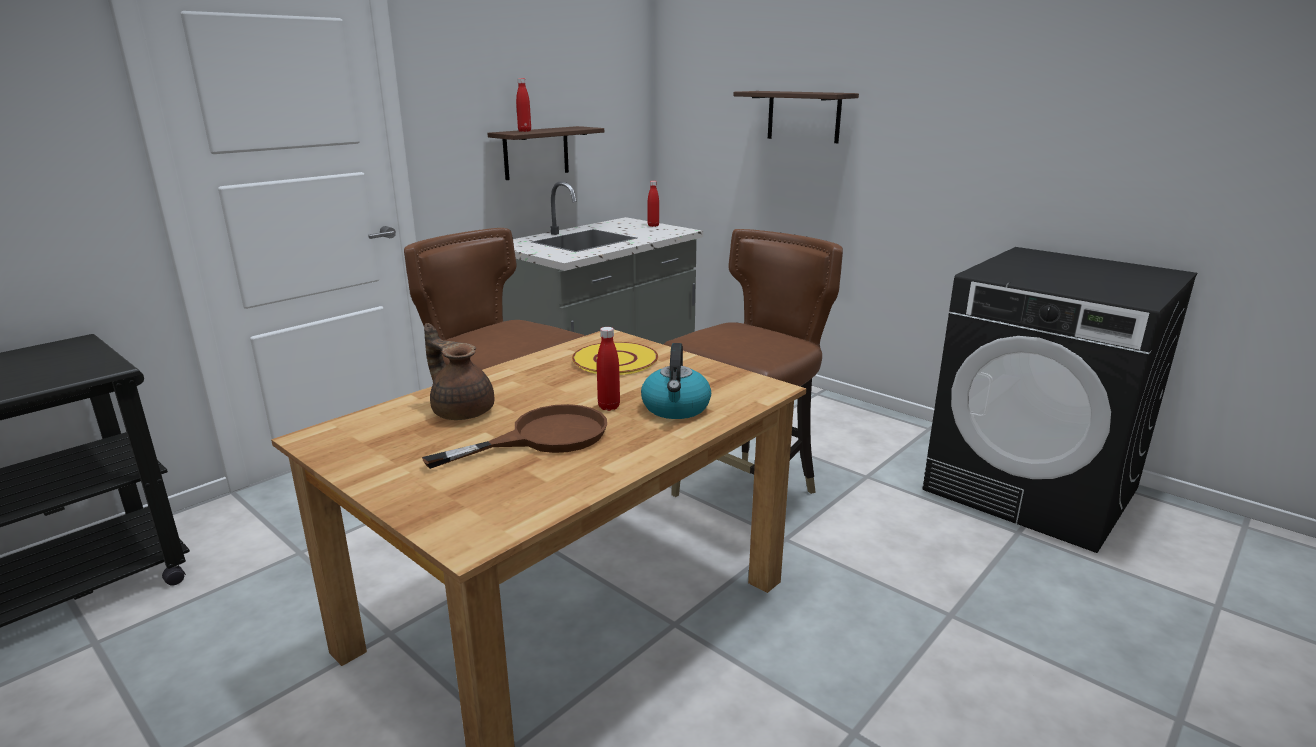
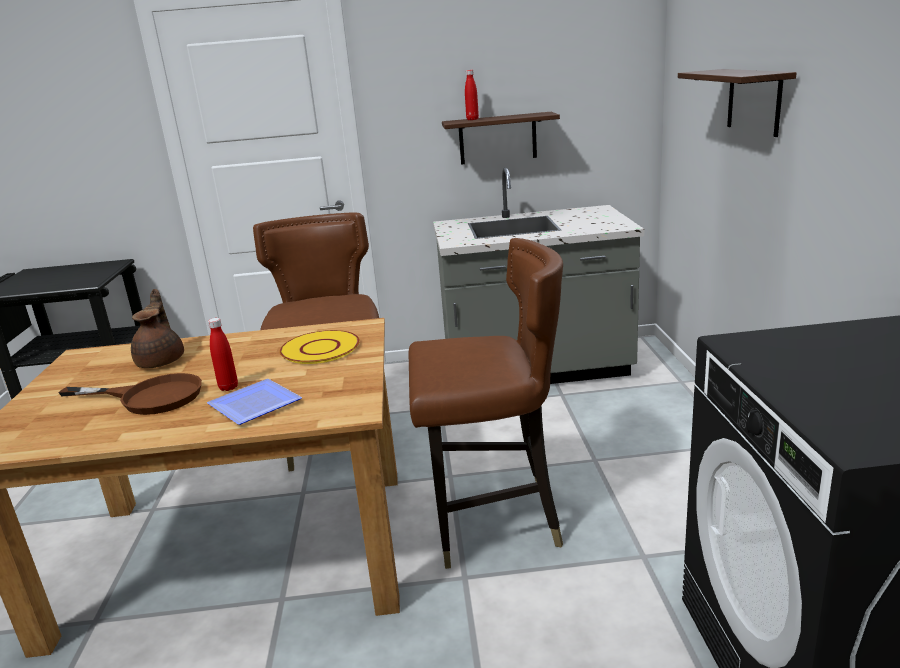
camera: 45 degrees right, 0 degrees up
(653, 225) = (609, 217): red bottle -> none
(676, 408) = (258, 404): kettle -> plate

